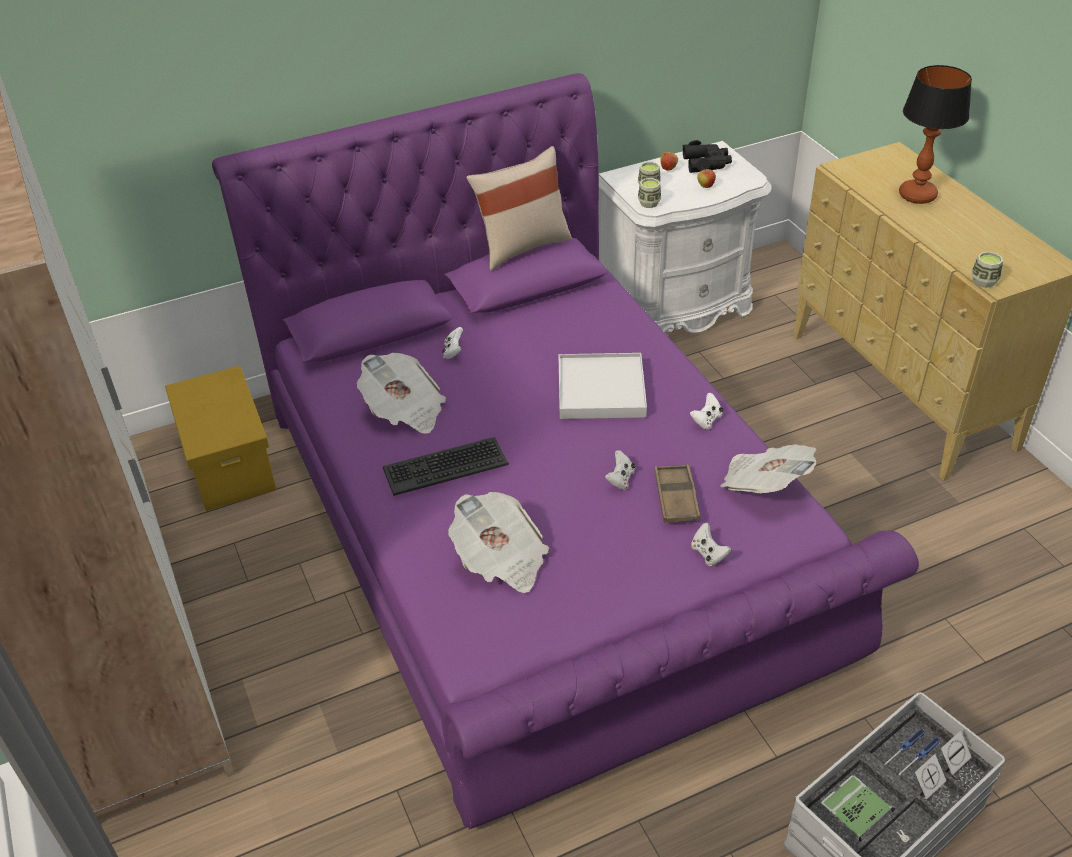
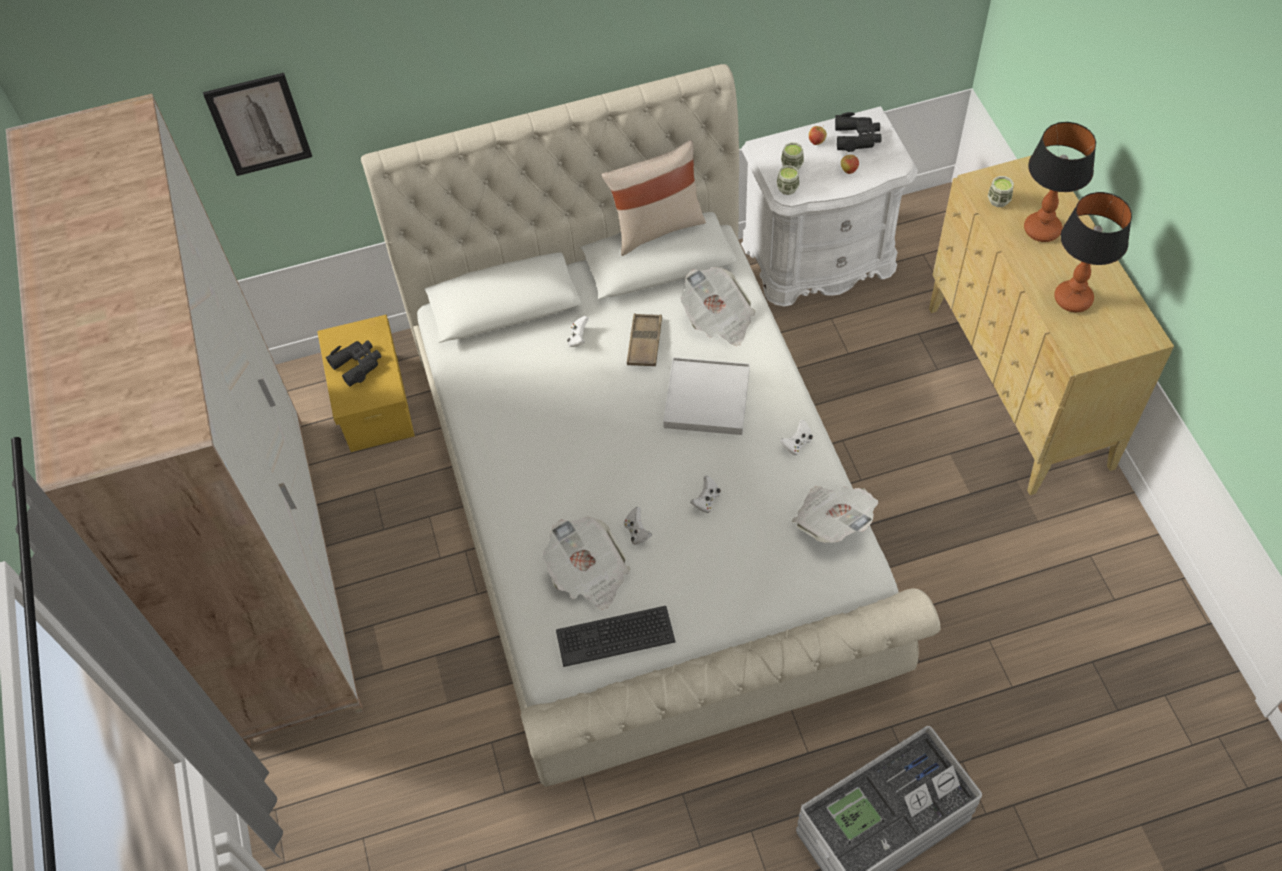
camera: 10 degrees right, 15 degrees up
(101, 116) = (259, 124): none -> picture
(211, 410) = (357, 364): none -> black binoculars
(404, 410) = (526, 402): newspaper -> newspaper (718, 319)
(445, 466) = (554, 469): keyboard -> keyboard (615, 635)
(538, 521) = (645, 497): purple bed -> beige bed
(676, 498) = (751, 526): brown tray -> brown tray (644, 343)
(708, 554) = (767, 588): white game controller -> white game controller (637, 532)
(969, 243) = (1072, 299): none -> table lamp
(983, 281) = (1071, 350): cup -> cup (998, 200)

